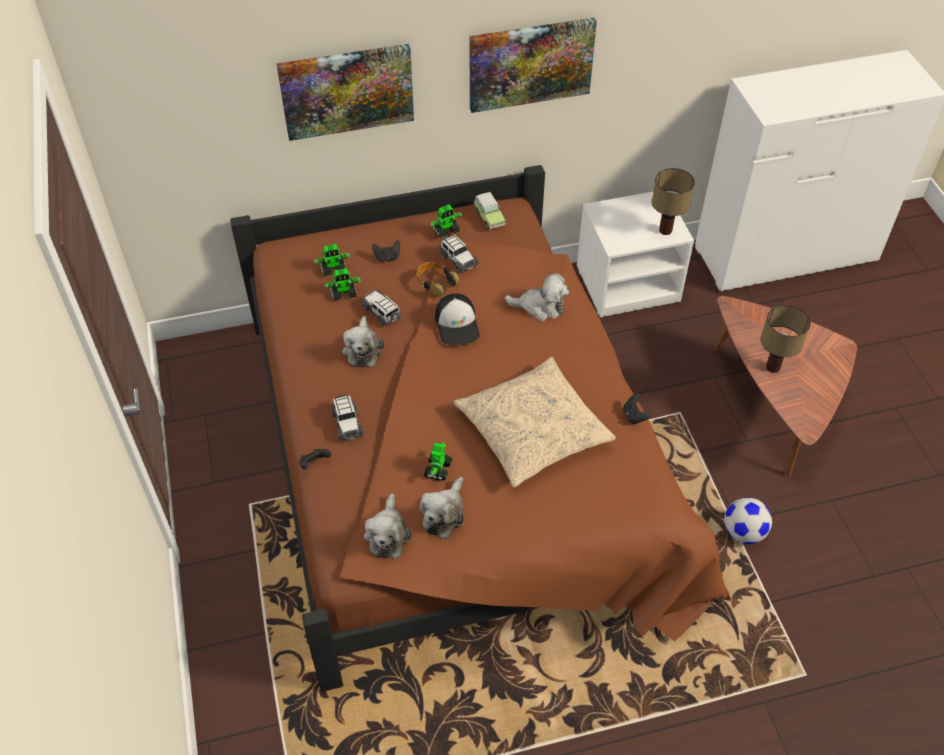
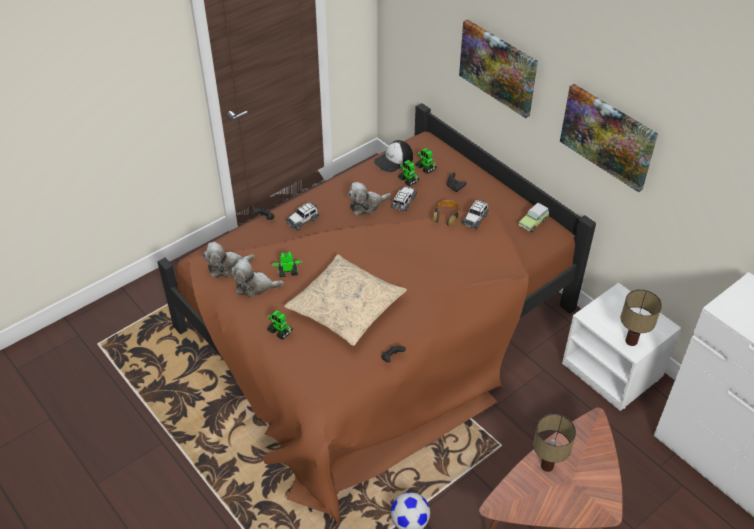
camera: 65 degrees right, 5 degrees down
(446, 230) = (500, 204): toy robot -> toy robot (280, 331)
(457, 324) = (414, 239): cap -> cap (394, 160)
(540, 307) = (462, 276): plush toy -> none

